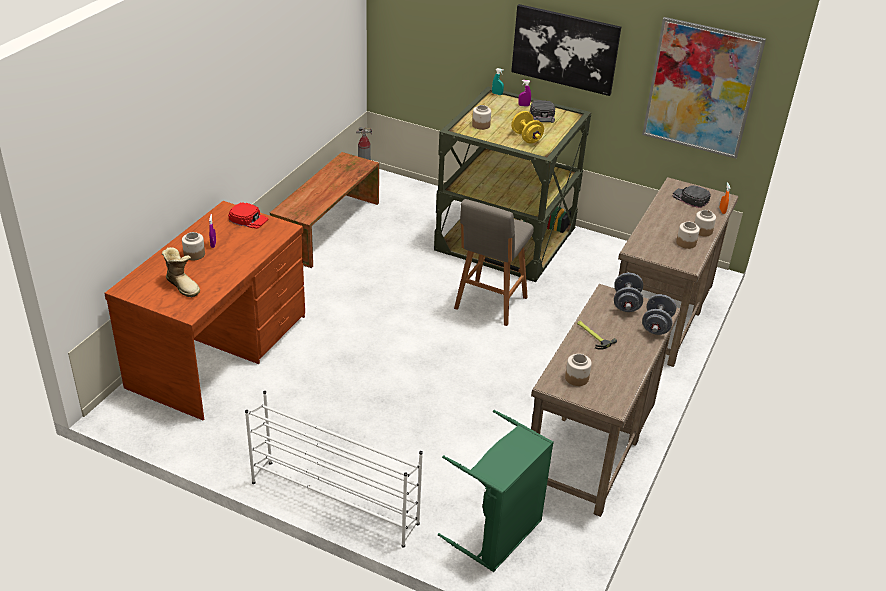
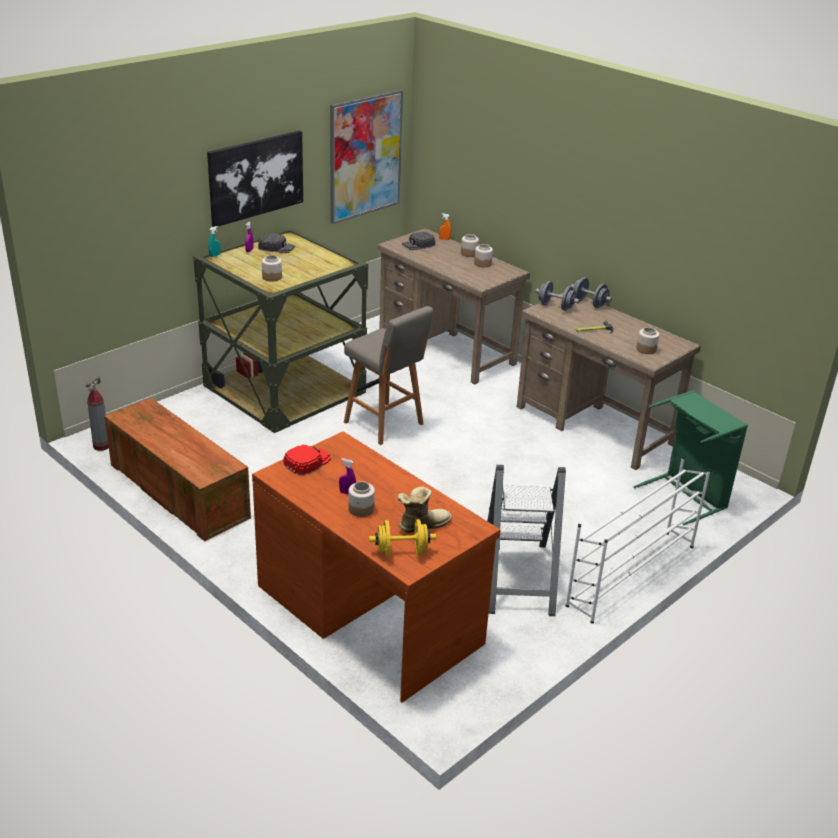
camera: 70 degrees left, 5 degrees down
(296, 426) = (517, 578): none -> grey step ladder
(526, 137) = (314, 263): yellow dumbbell -> yellow dumbbell (402, 552)

